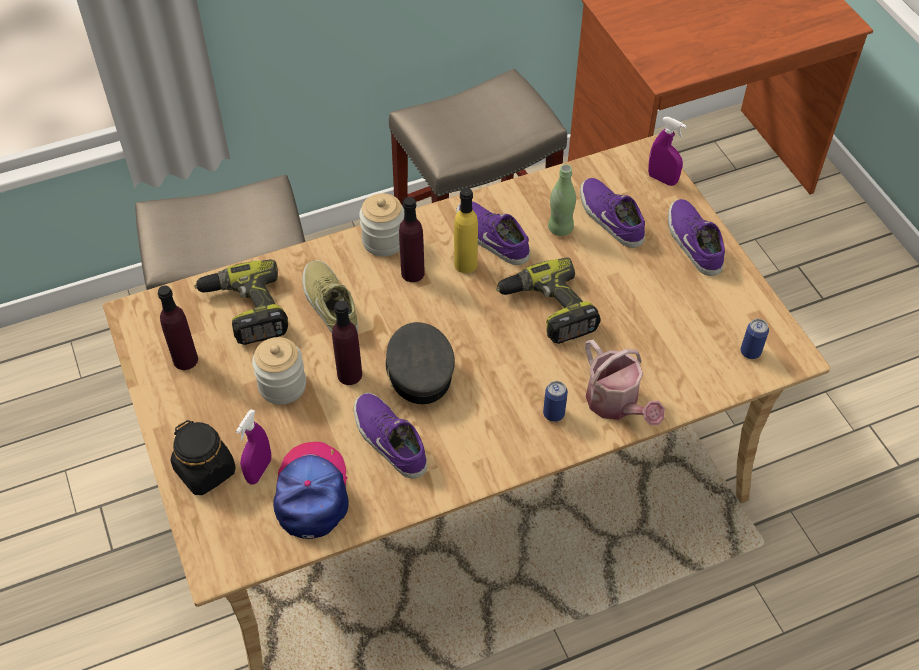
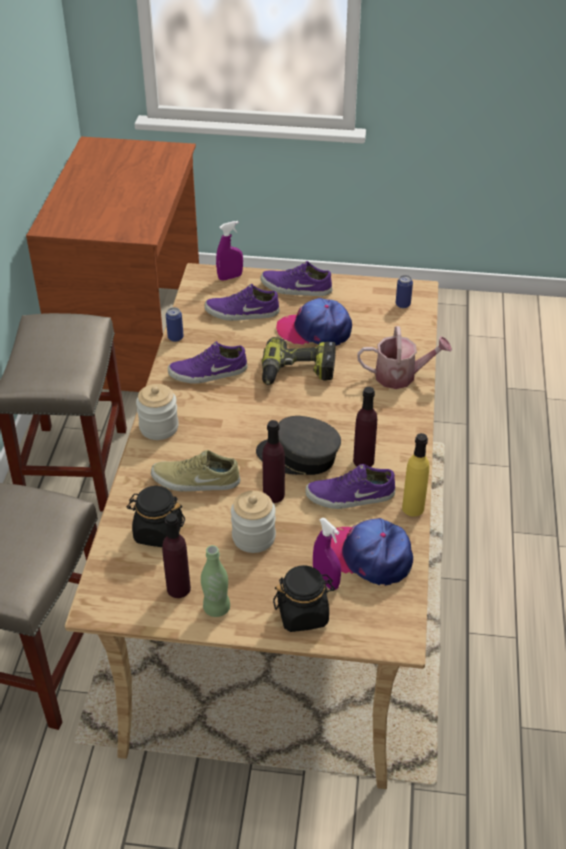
camera: 60 degrees left, 10 degrees down
(245, 310) = (158, 532): power drill -> black jar
(412, 273) = (205, 424): purple bottle -> purple bottle (363, 461)
(465, 264) = (221, 395): yellow bottle -> yellow bottle (413, 508)
(553, 414) = (387, 406): can -> can (175, 337)
(560, 228) = (230, 338): green bottle -> green bottle (216, 608)
(632, 292) = (315, 330): none -> cap

